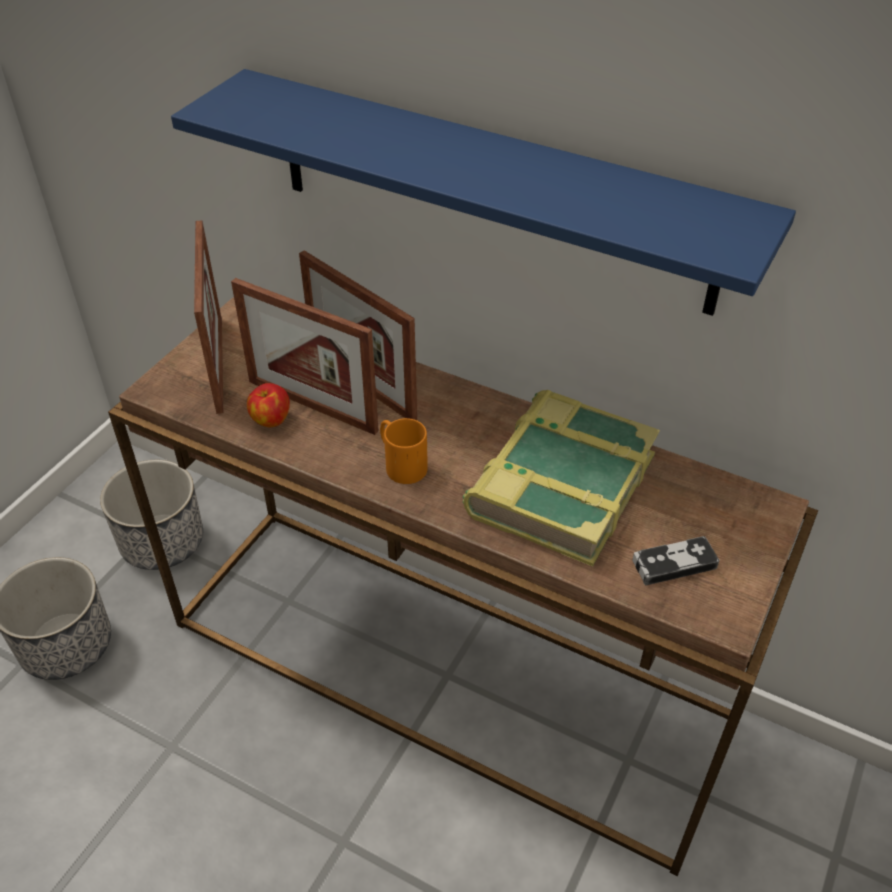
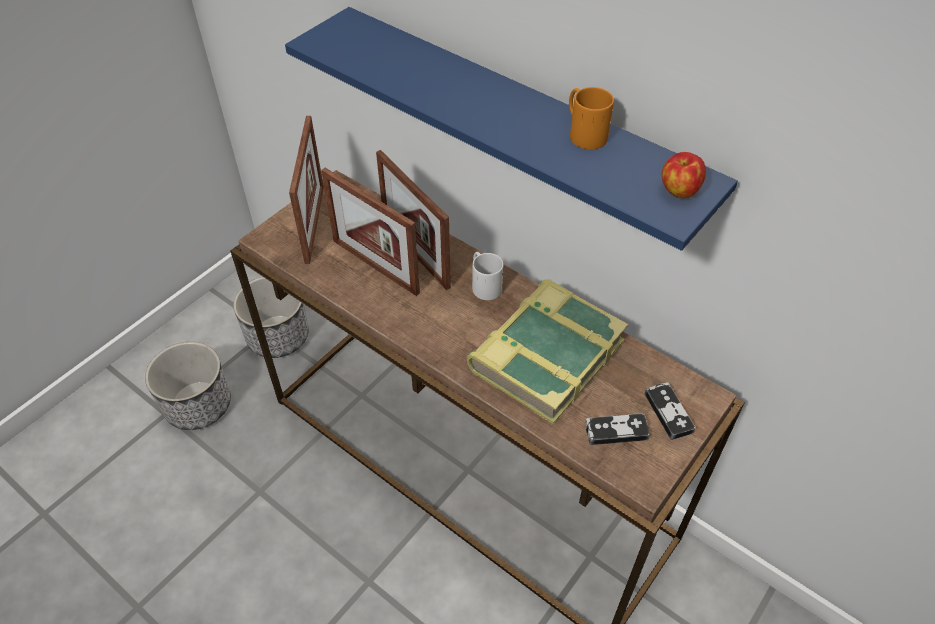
camera: 10 degrees right, 5 degrees up
(270, 420) = (342, 274): apple -> apple (679, 191)
(400, 464) = (430, 322): orange mug -> orange mug (583, 133)
(459, 411) = (483, 284): none -> white mug
(732, 532) = (668, 412): none -> game controller

